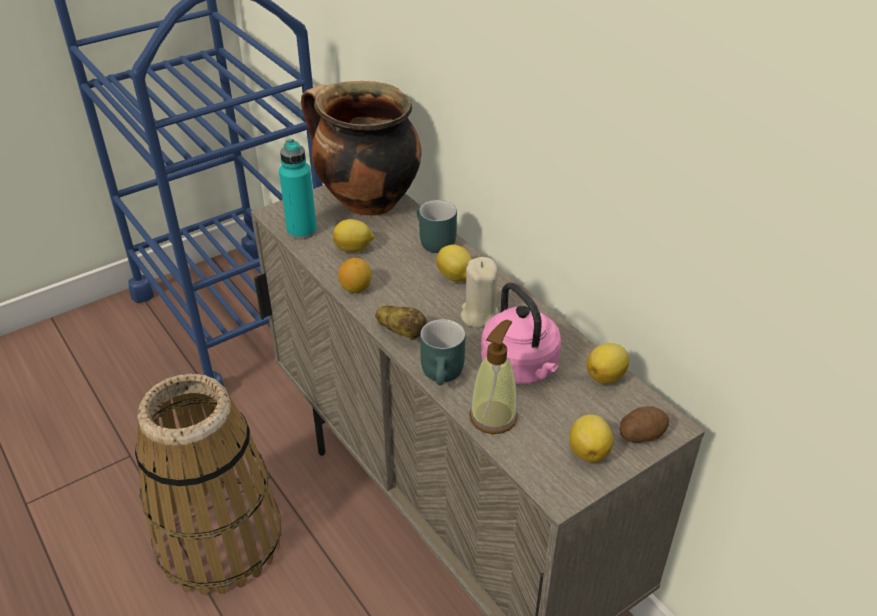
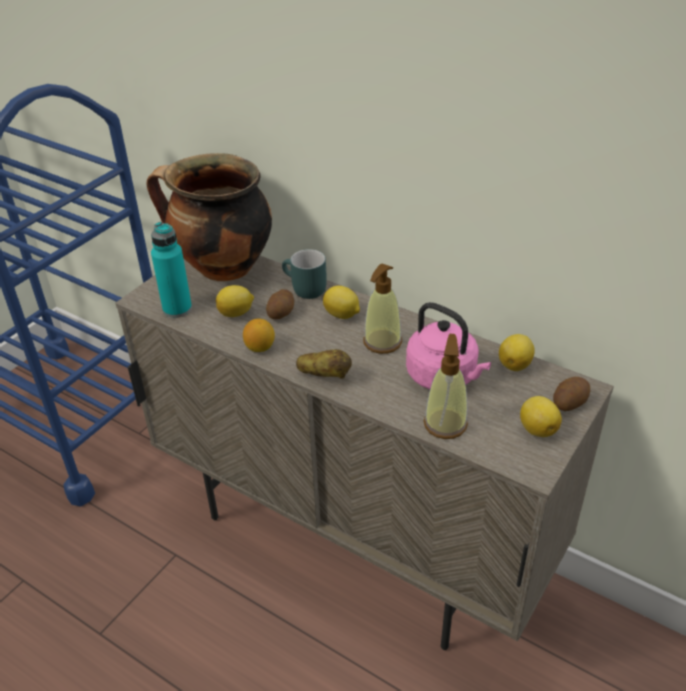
camera: 20 degrees left, 0 degrees up
(220, 540) = (155, 629): basket -> none
(396, 260) = (281, 313): none -> potato
(445, 375) = (384, 400): turquoise mug -> none
(479, 315) = (382, 342): beige candle -> soap dispenser

